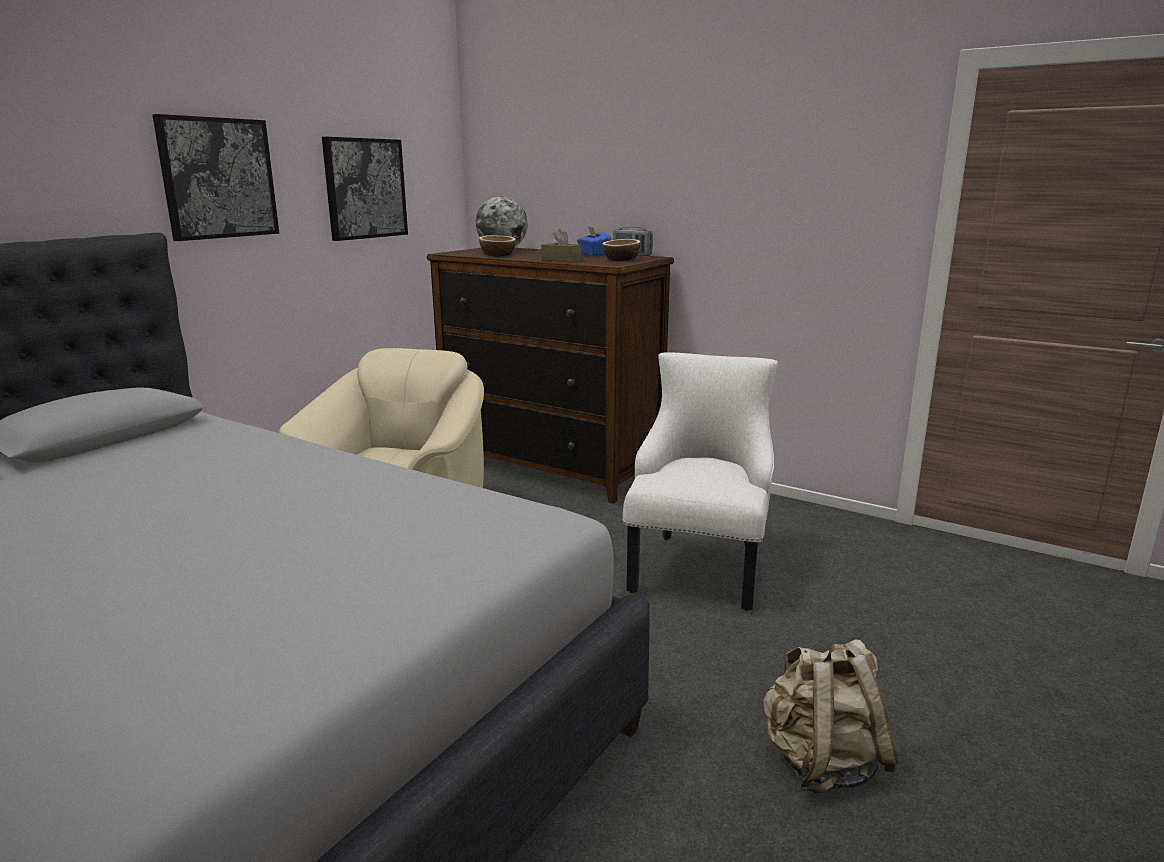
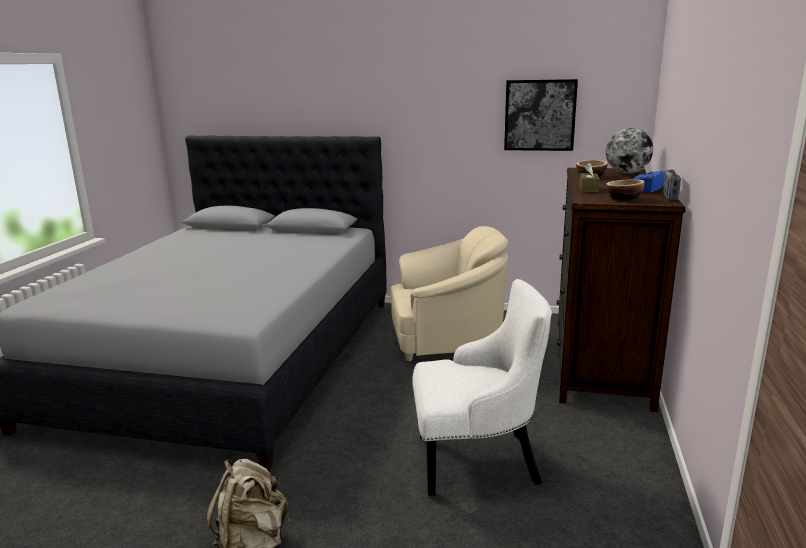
camera: 70 degrees right, 0 degrees up
(218, 178) = (428, 107): picture -> none

